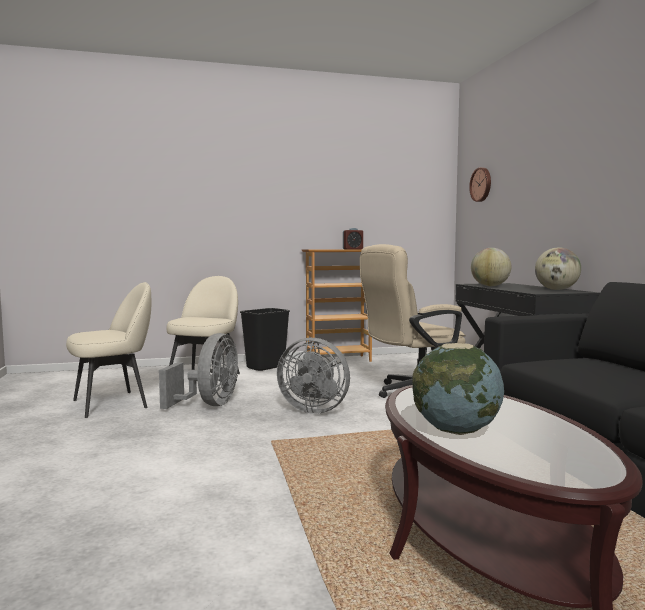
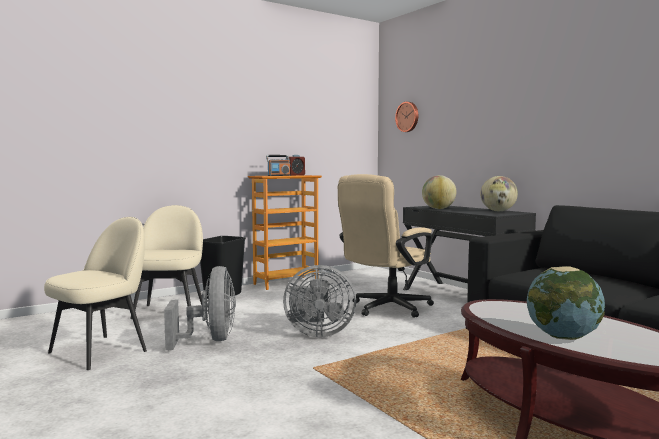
camera: 20 degrees left, 0 degrees up
(330, 249) = (278, 175): none -> radio

